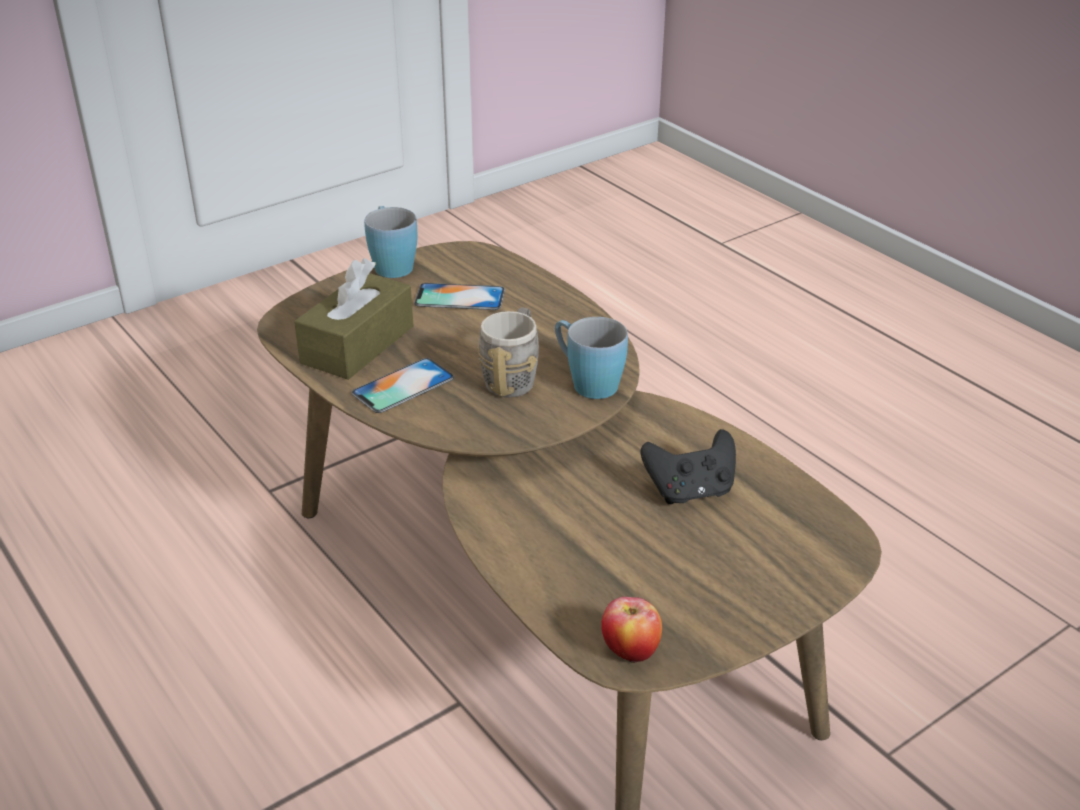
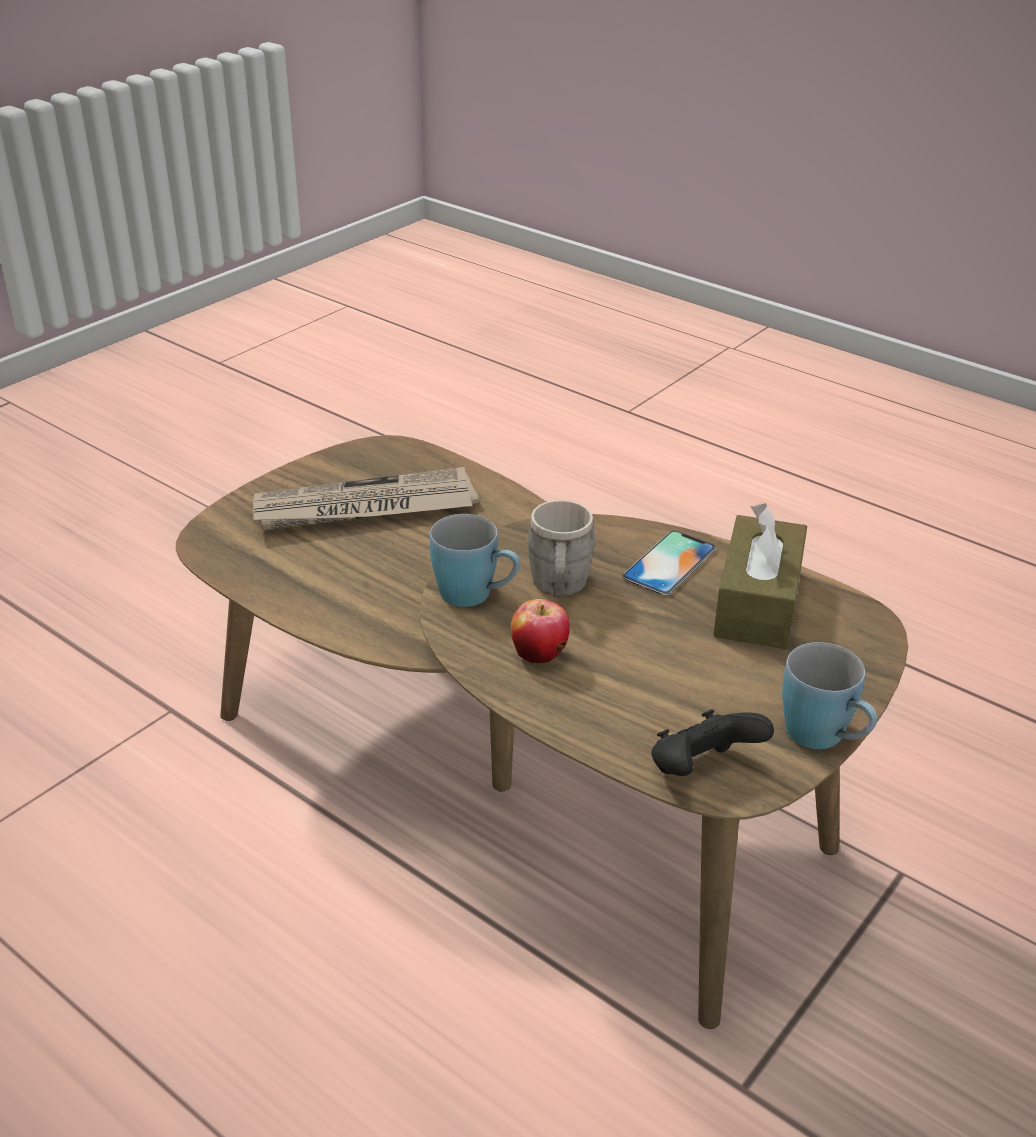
camera: 165 degrees right, 0 degrees up
(460, 297) = (687, 692): phone -> none
(630, 652) = (385, 450): apple -> apple (539, 655)
(669, 560) = (364, 508): none -> newspaper
(690, 491) = (351, 564): black game controller -> black game controller (701, 771)

